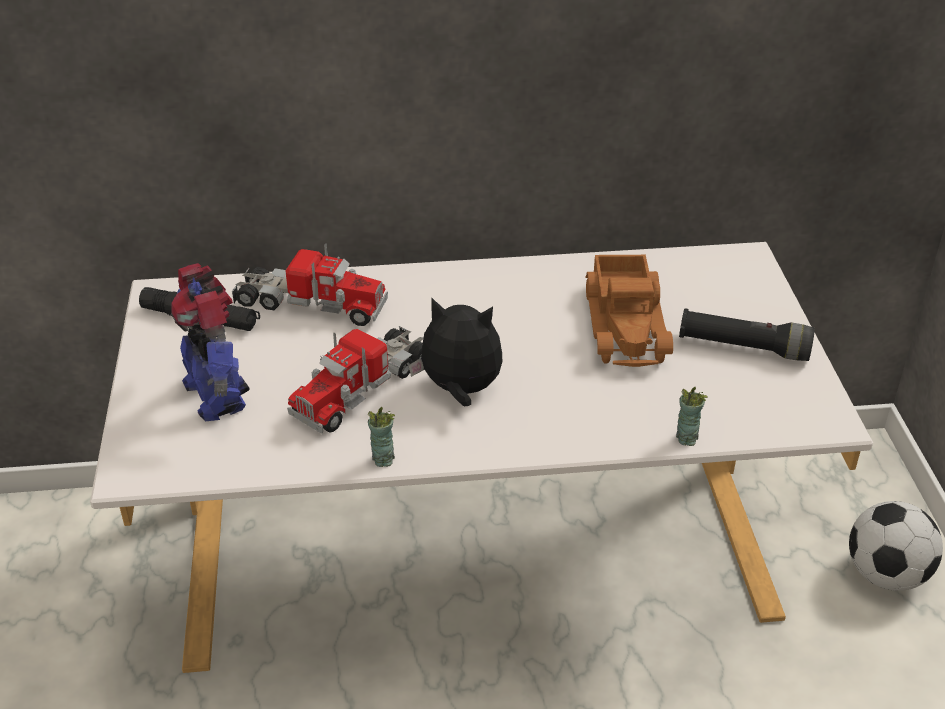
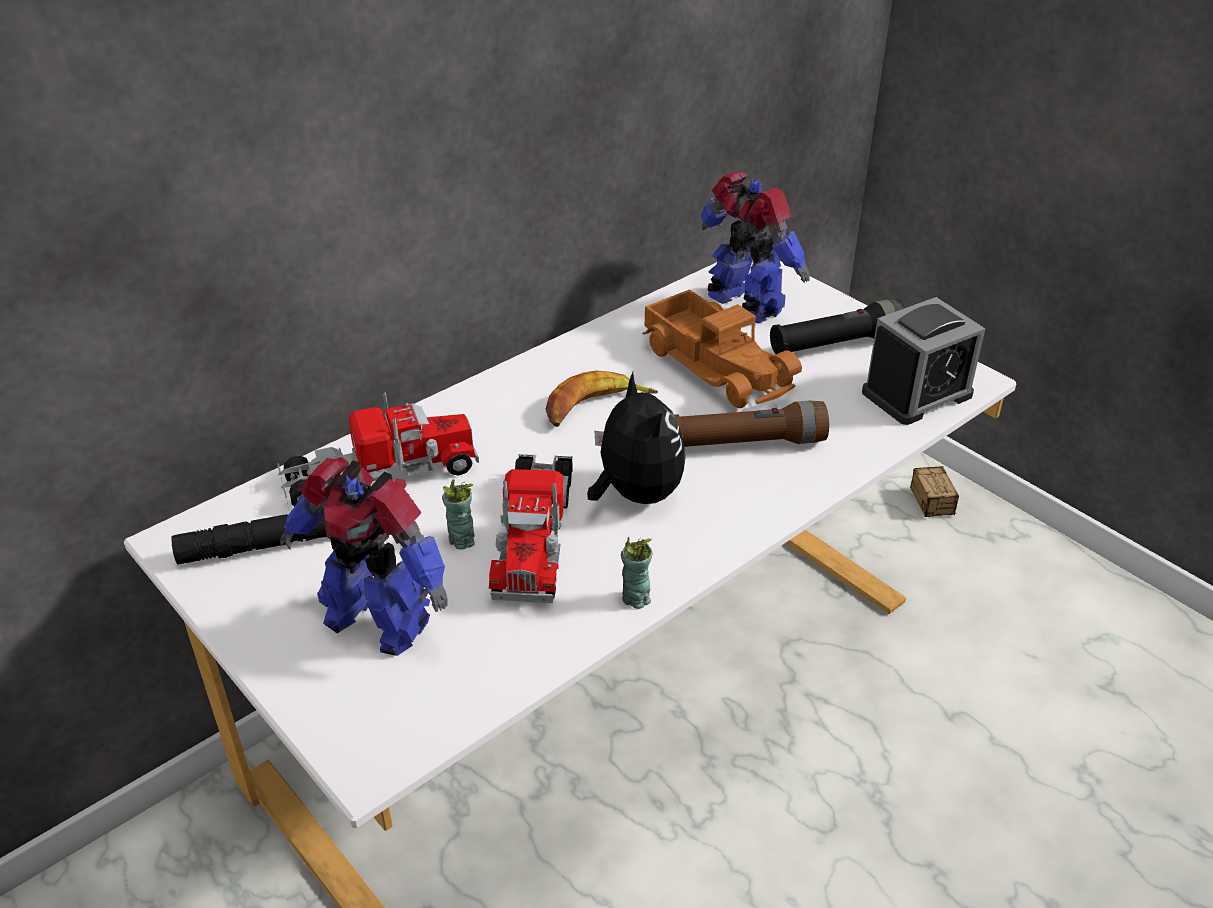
camera: 35 degrees left, 0 degrees up
(460, 390) = (635, 494): plush toy -> plush toy turned 90 degrees clockwise
(499, 318) = (595, 407): none -> banana
(582, 391) = (748, 443): none -> brown flashlight
(686, 438) = (880, 444): cup -> cup (461, 540)
(701, 288) = (744, 306): none -> toy robot
(766, 414) = (916, 394): none -> alarm clock
(886, 575) = (942, 523): football -> storage box

